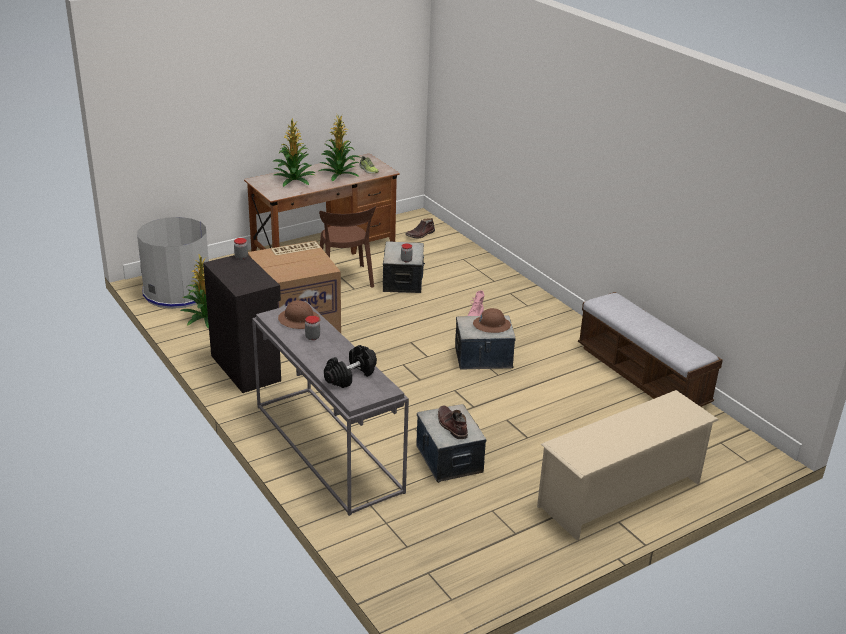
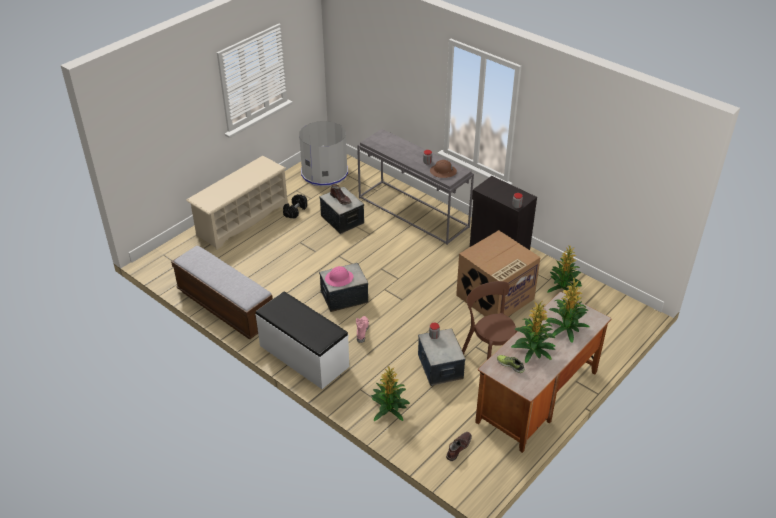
camera: 165 degrees right, 10 degrees up
(178, 292) = (607, 307): grey trash can -> grey trash can (324, 173)
(350, 376) = (392, 144): black dumbbell -> black dumbbell (295, 211)
(470, 264) = (389, 409): none -> potted plant
(491, 325) = (339, 278): brown hard hat -> pink hard hat
(548, 314) = (303, 356): none -> white bench

